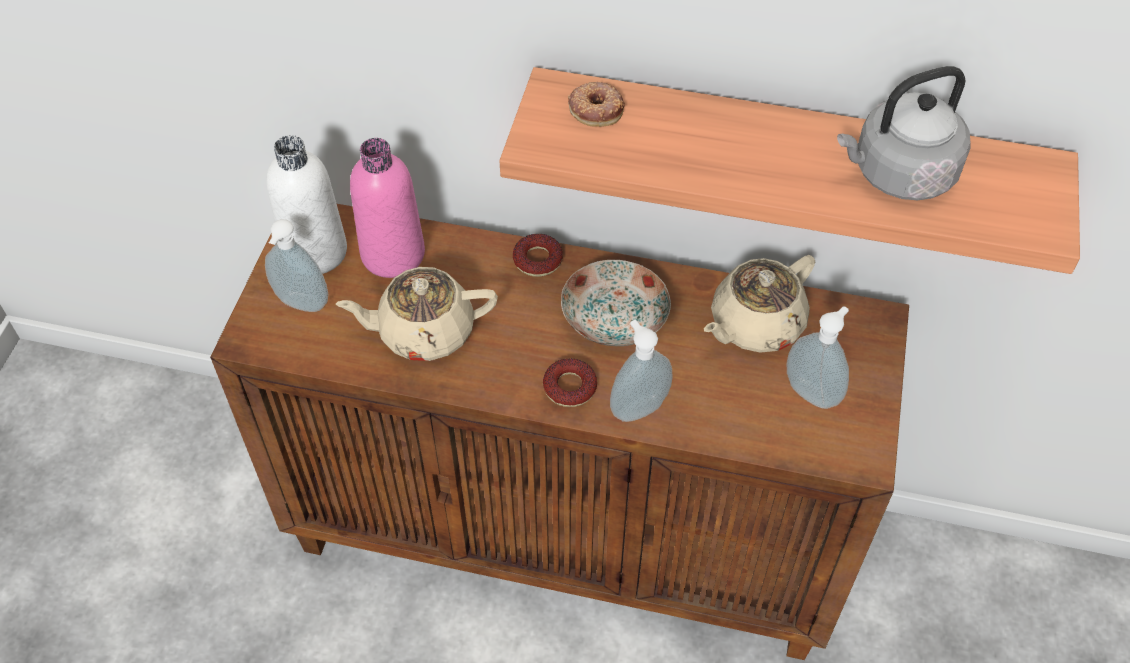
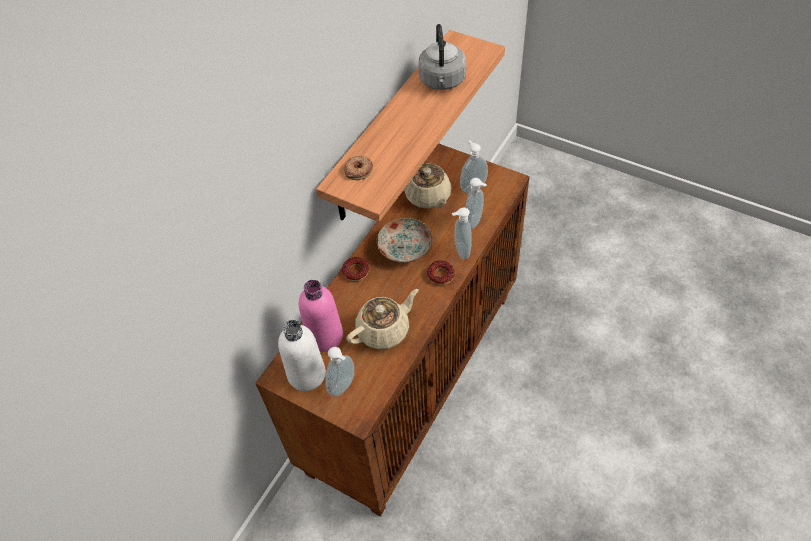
camera: 70 degrees left, 0 degrees up
(424, 331) = (384, 330): beige teapot -> beige teapot turned 135 degrees counterclockwise
(720, 416) = (475, 222): none -> soap dispenser

